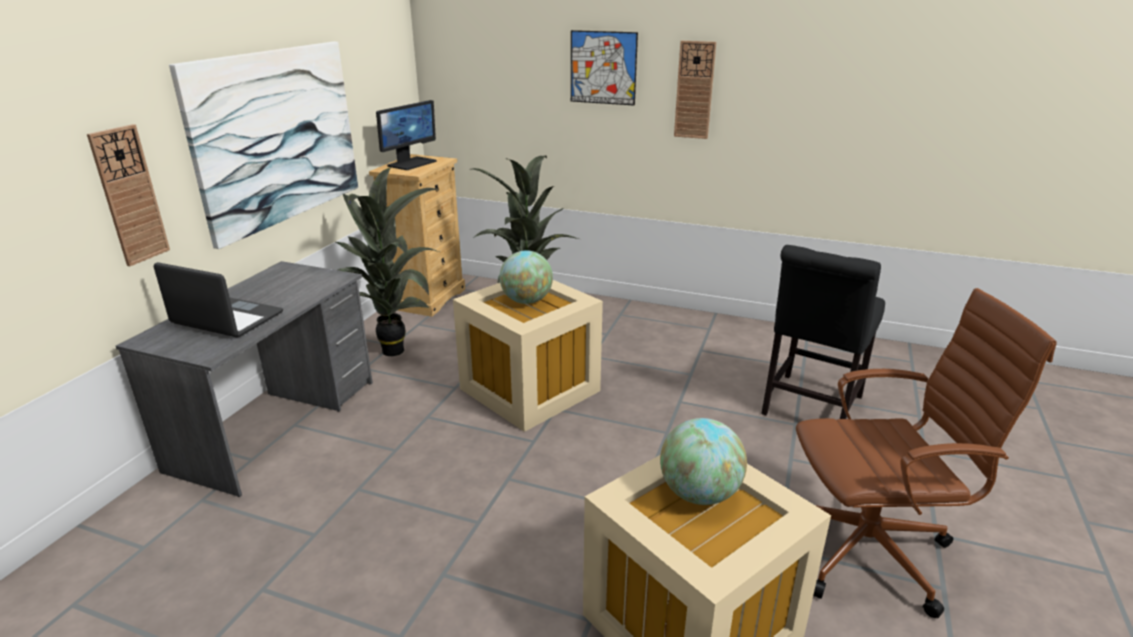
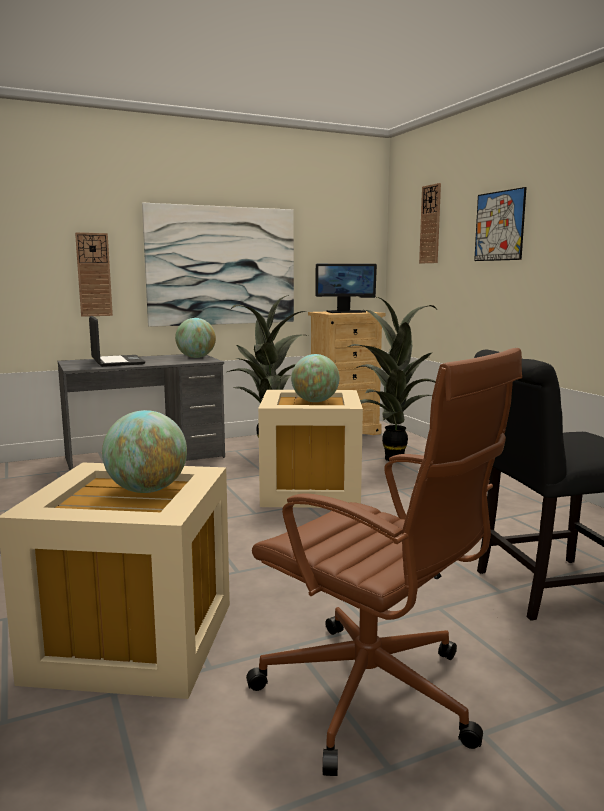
camera: 45 degrees right, 15 degrees down
(305, 275) = (196, 357): none -> globe
(694, 90) = (570, 238): wall clock -> wall clock (430, 224)

